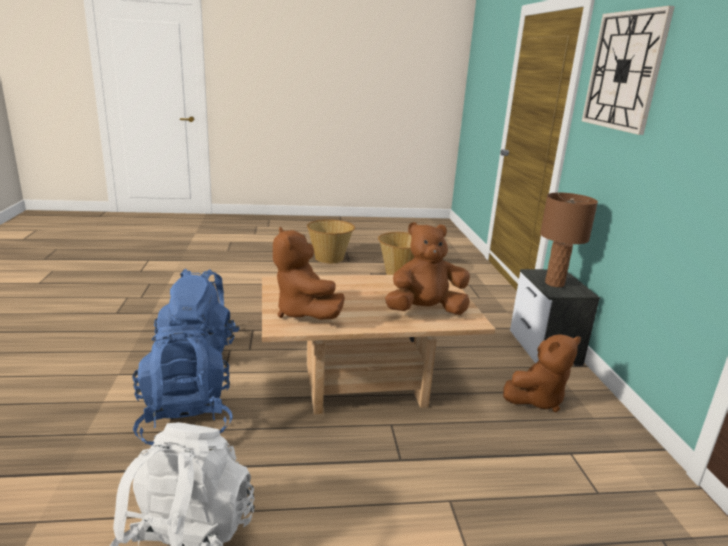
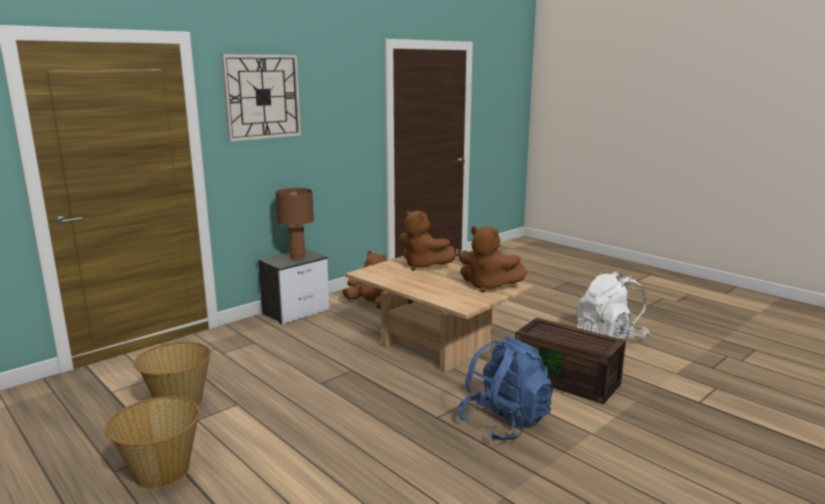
camera: 125 degrees left, 5 degrees down
(185, 421) = (568, 379): blue backpack -> brown storage box
(304, 313) = (488, 286): brown plush toy -> brown plush toy turned 90 degrees clockwise

